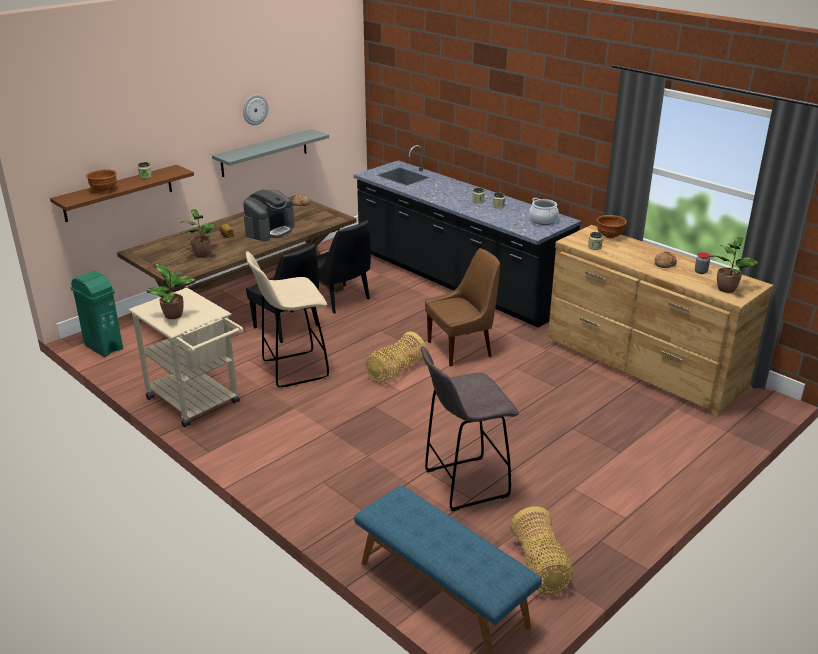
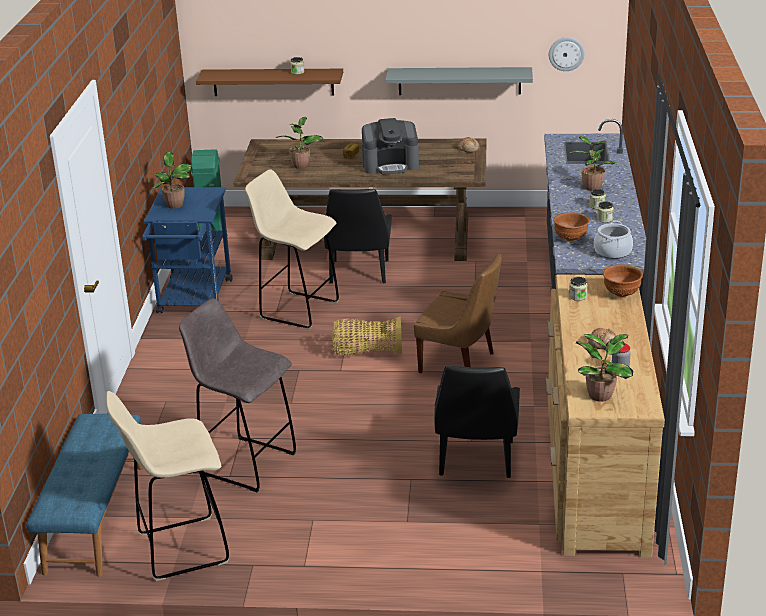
camera: 50 degrees right, 0 degrees up
(104, 190) = (246, 75): brown bowl -> brown bowl (570, 238)
(198, 403) = (194, 300): beige cart -> blue cart
(255, 109) = (451, 29): wall clock -> wall clock (566, 53)
(340, 300) = (445, 269): black chair -> black chair (476, 460)
(450, 193) = (591, 187): none -> potted plant
(540, 567) = (179, 549): basket -> beige stool

